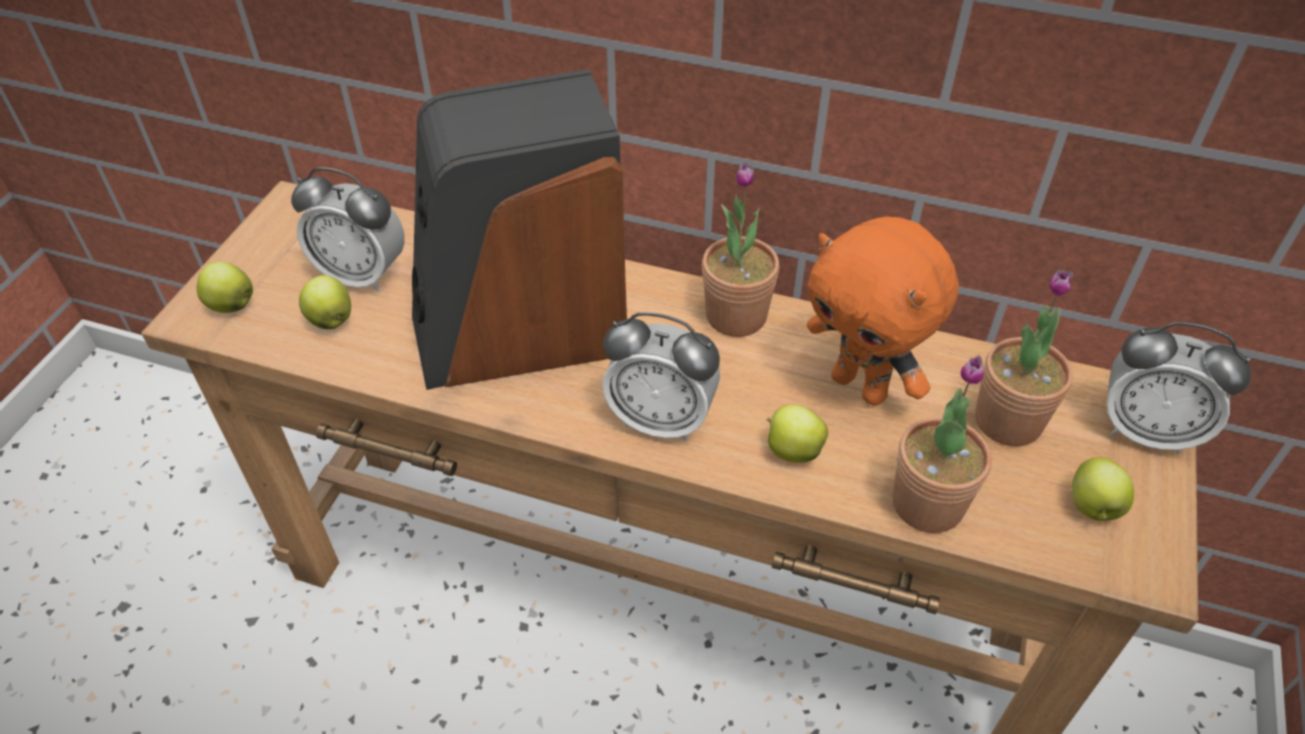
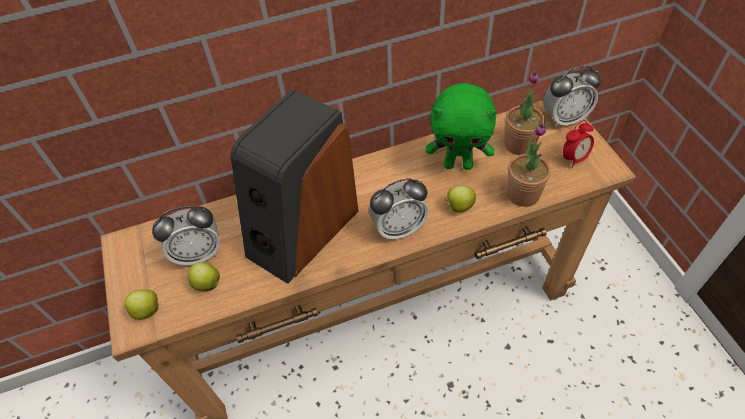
camera: 35 degrees left, 5 degrees up
(736, 316) = (384, 166): potted plant -> none
(861, 386) = (458, 164): orange plush toy -> green plush toy
(1093, 508) = (573, 158): apple -> alarm clock

